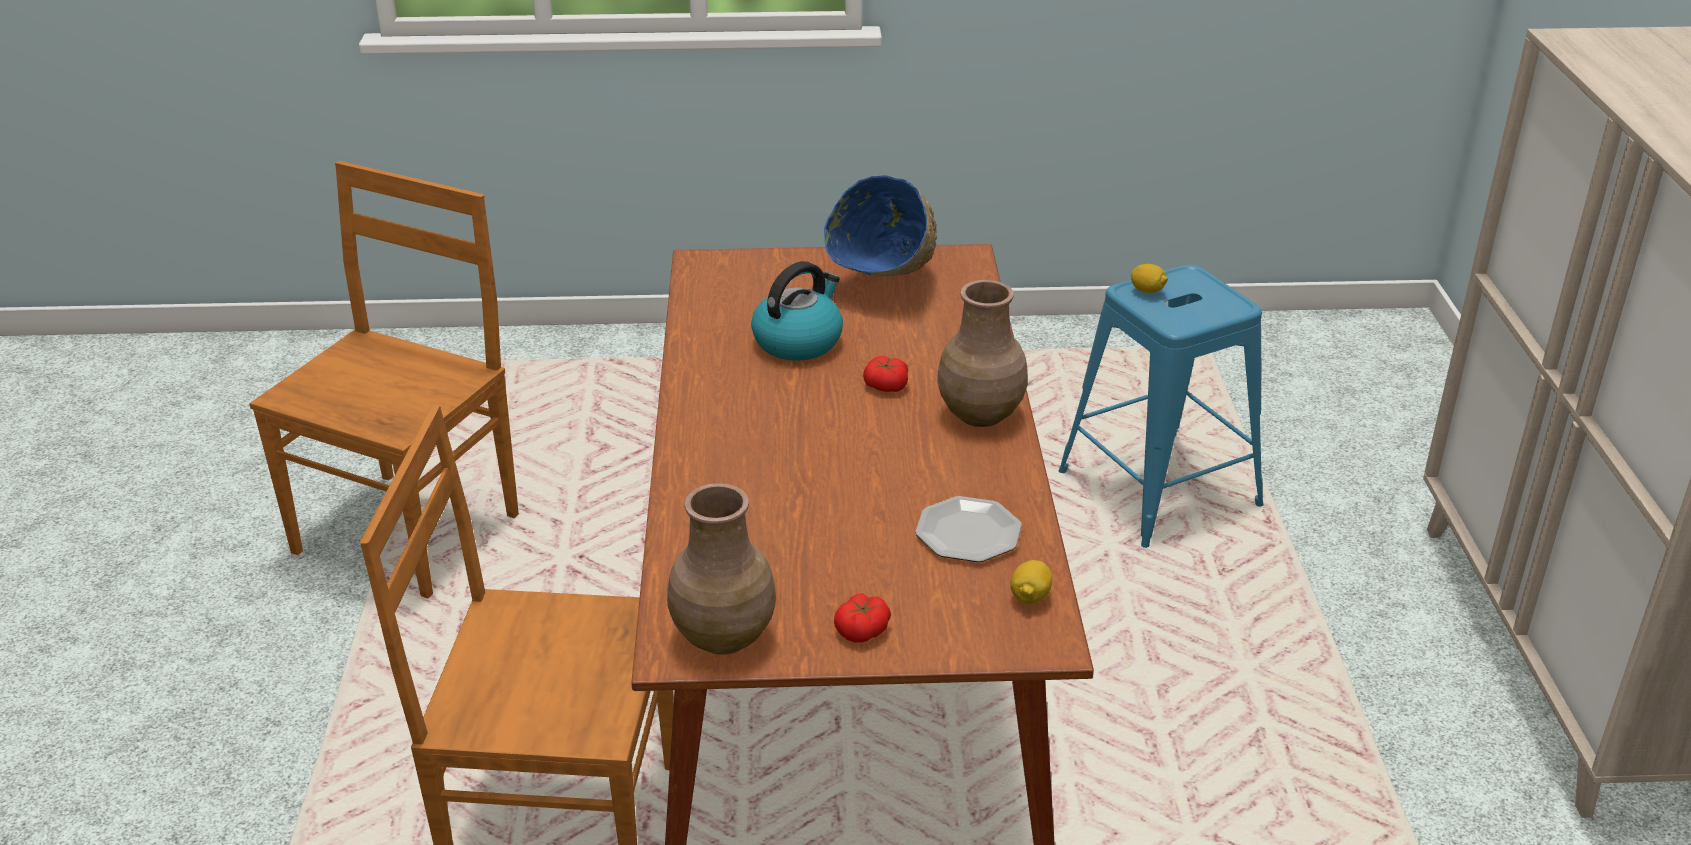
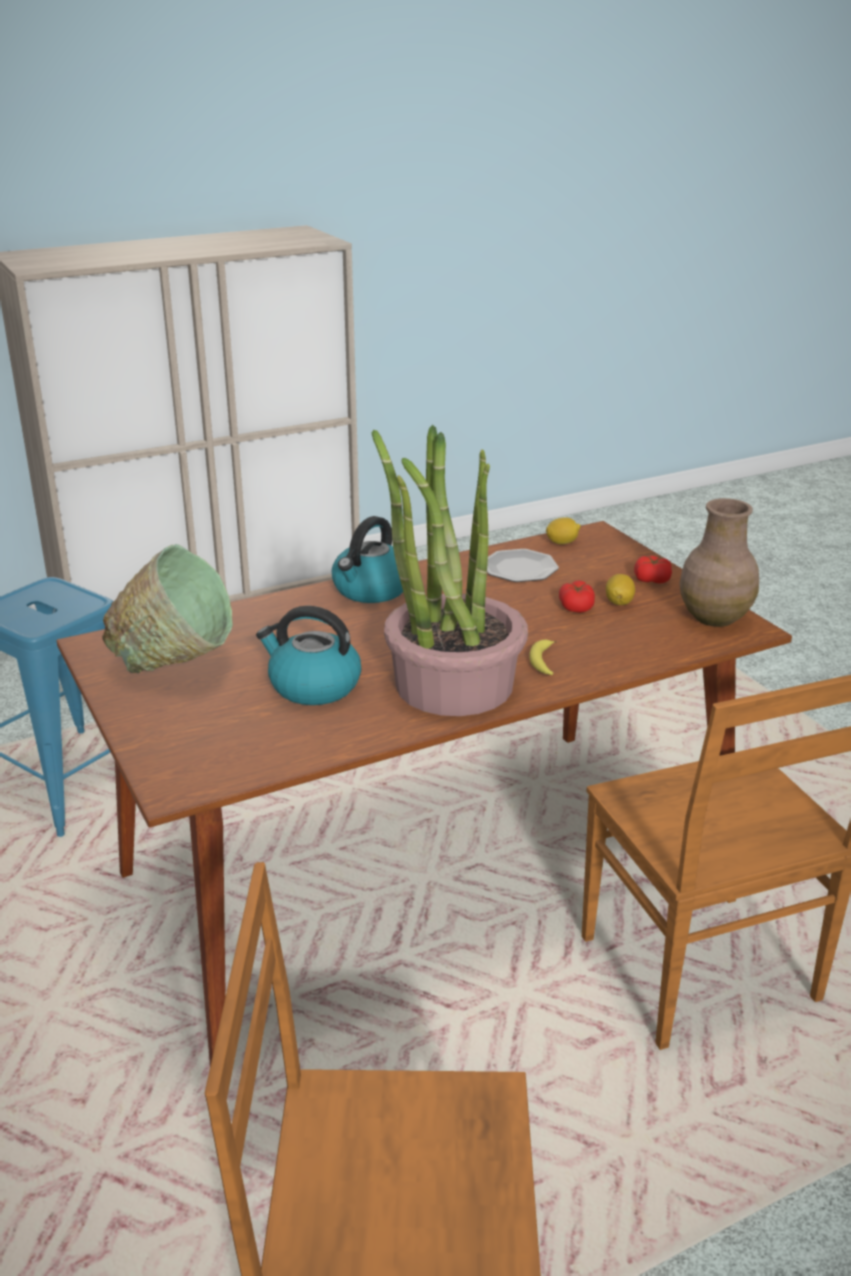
camera: 115 degrees left, 5 degrees down
(731, 474) = (543, 662): none -> banana
(737, 410) = (452, 684): none -> potted plant
(886, 385) = (358, 632): tomato -> tomato (576, 607)
(887, 287) = (177, 668): blue bowl -> green bowl
(980, 415) = (371, 590): brown vase -> kettle
(1147, 291) = (33, 620): lemon -> lemon (619, 602)

